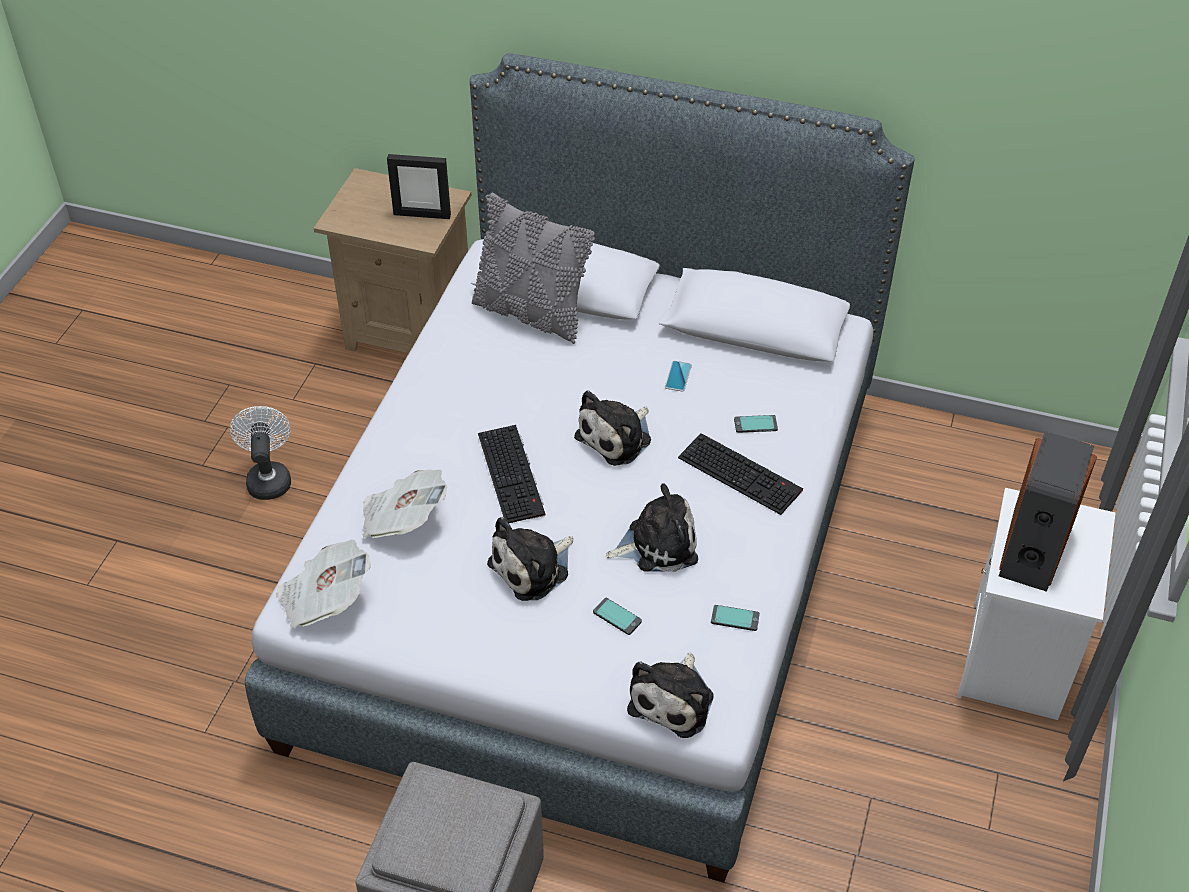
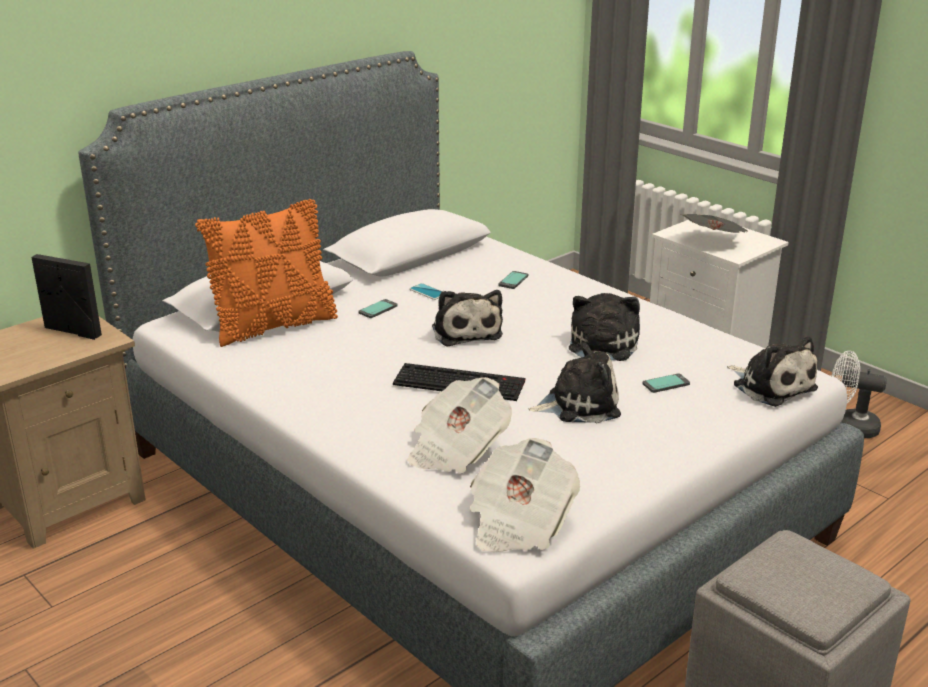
camera: 60 degrees left, 20 degrees down
(268, 478) = (140, 659): white fan -> white fan (850, 427)
(422, 214) = (72, 332): picture frame -> picture frame turned 105 degrees counterclockwise
(532, 313) = (274, 325): grey pillow -> orange pillow
(533, 568) = (578, 404): plush toy -> plush toy turned 90 degrees counterclockwise
(735, 618) = (704, 341): phone -> phone (378, 309)
(742, 474) = (559, 298): keyboard -> none
(1033, 549) = (713, 241): speaker -> newspaper

